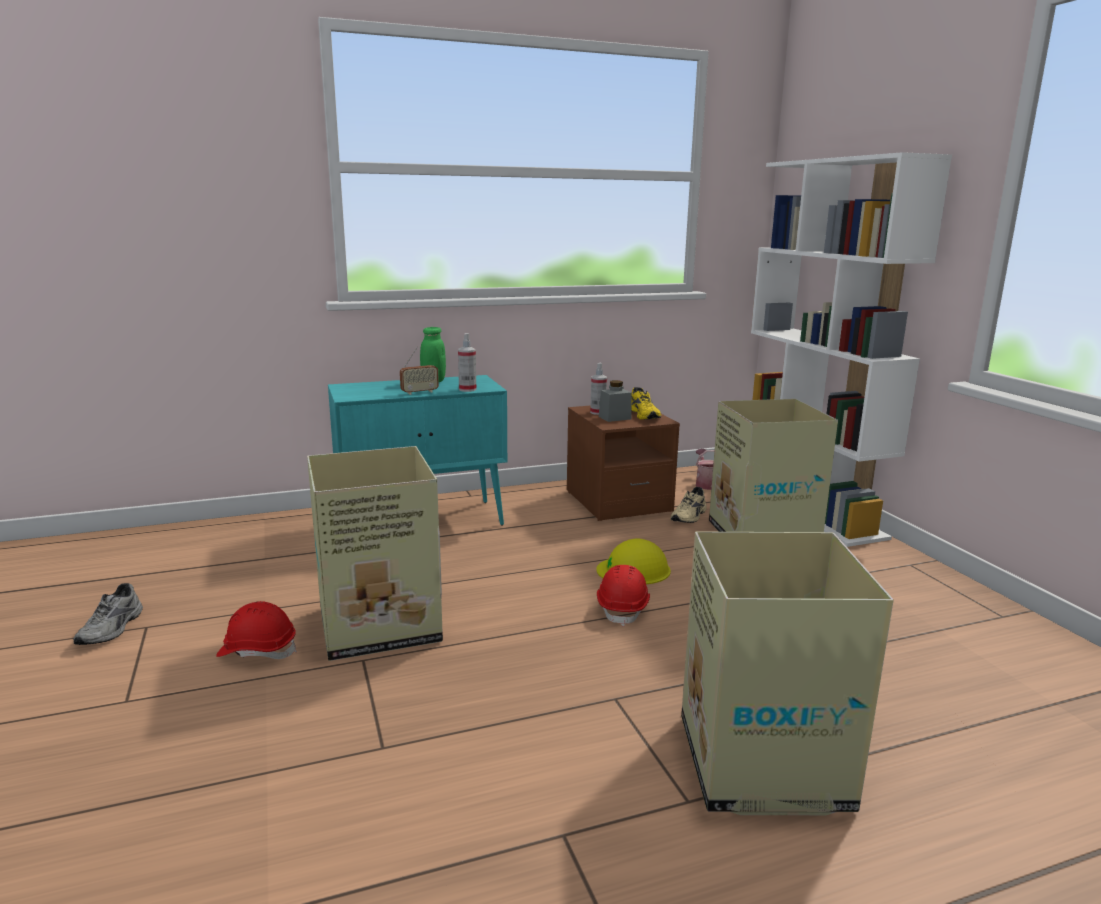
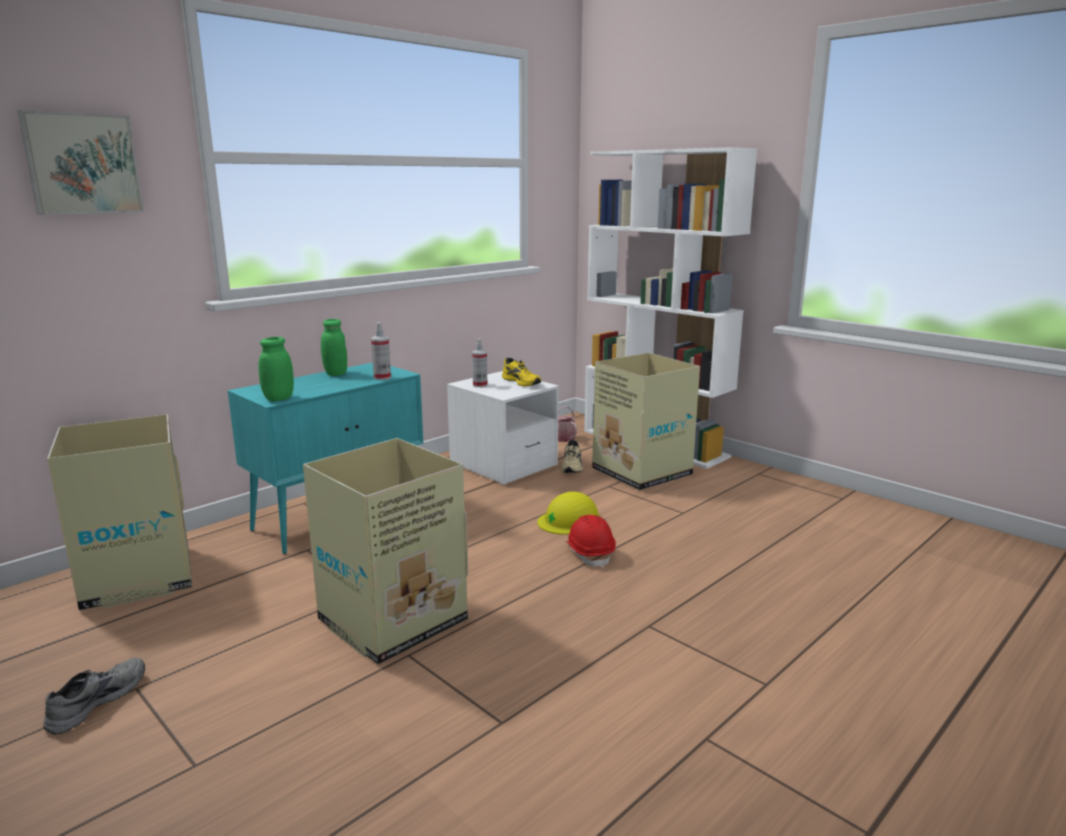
camera: 25 degrees left, 0 degrees up
(113, 629) = (96, 701): grey shoe -> grey shoe turned 135 degrees counterclockwise
(220, 172) = (82, 164): none -> picture
(258, 651) = (292, 676): red hard hat -> none
(354, 396) = (279, 398): none -> green jar
(419, 392) = (340, 386): radio -> none
(615, 418) = (500, 388): grey jar -> none
(618, 501) = (503, 465): brown nightstand -> white nightstand
(762, 765) = (790, 643): cardboard box -> cardboard box (137, 579)

